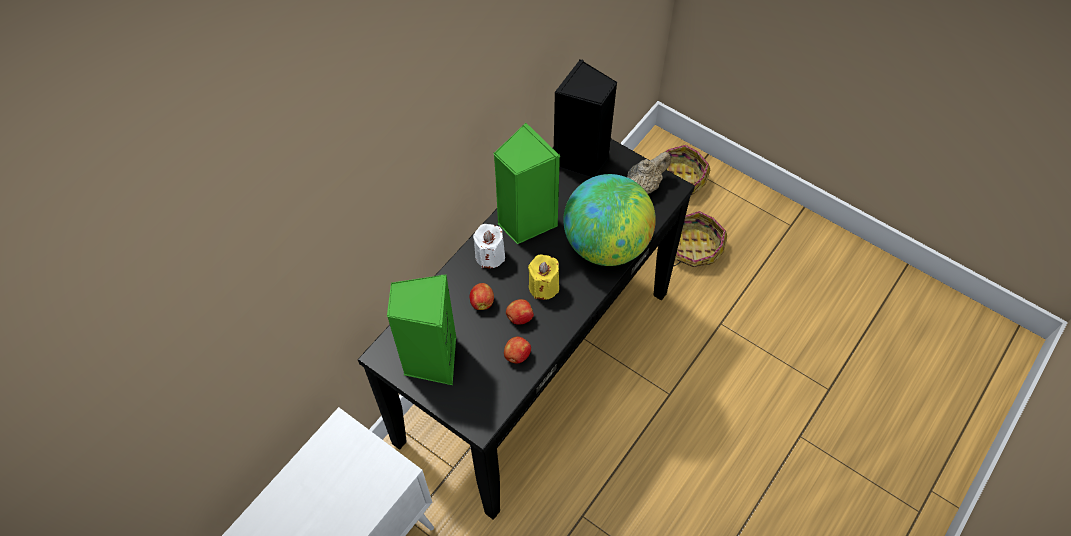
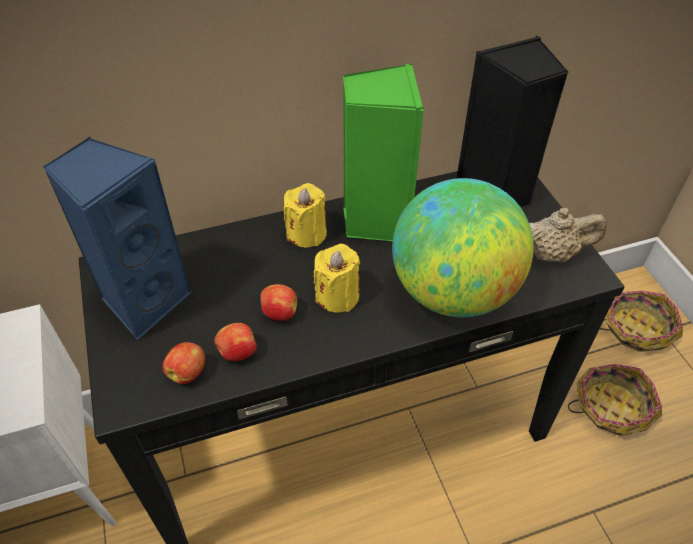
camera: 35 degrees right, 10 degrees down
(431, 360) = (144, 300): green speaker -> blue speaker
(482, 302) = (254, 273): apple -> apple (188, 372)
(490, 256) = (306, 233): white candle -> yellow candle

